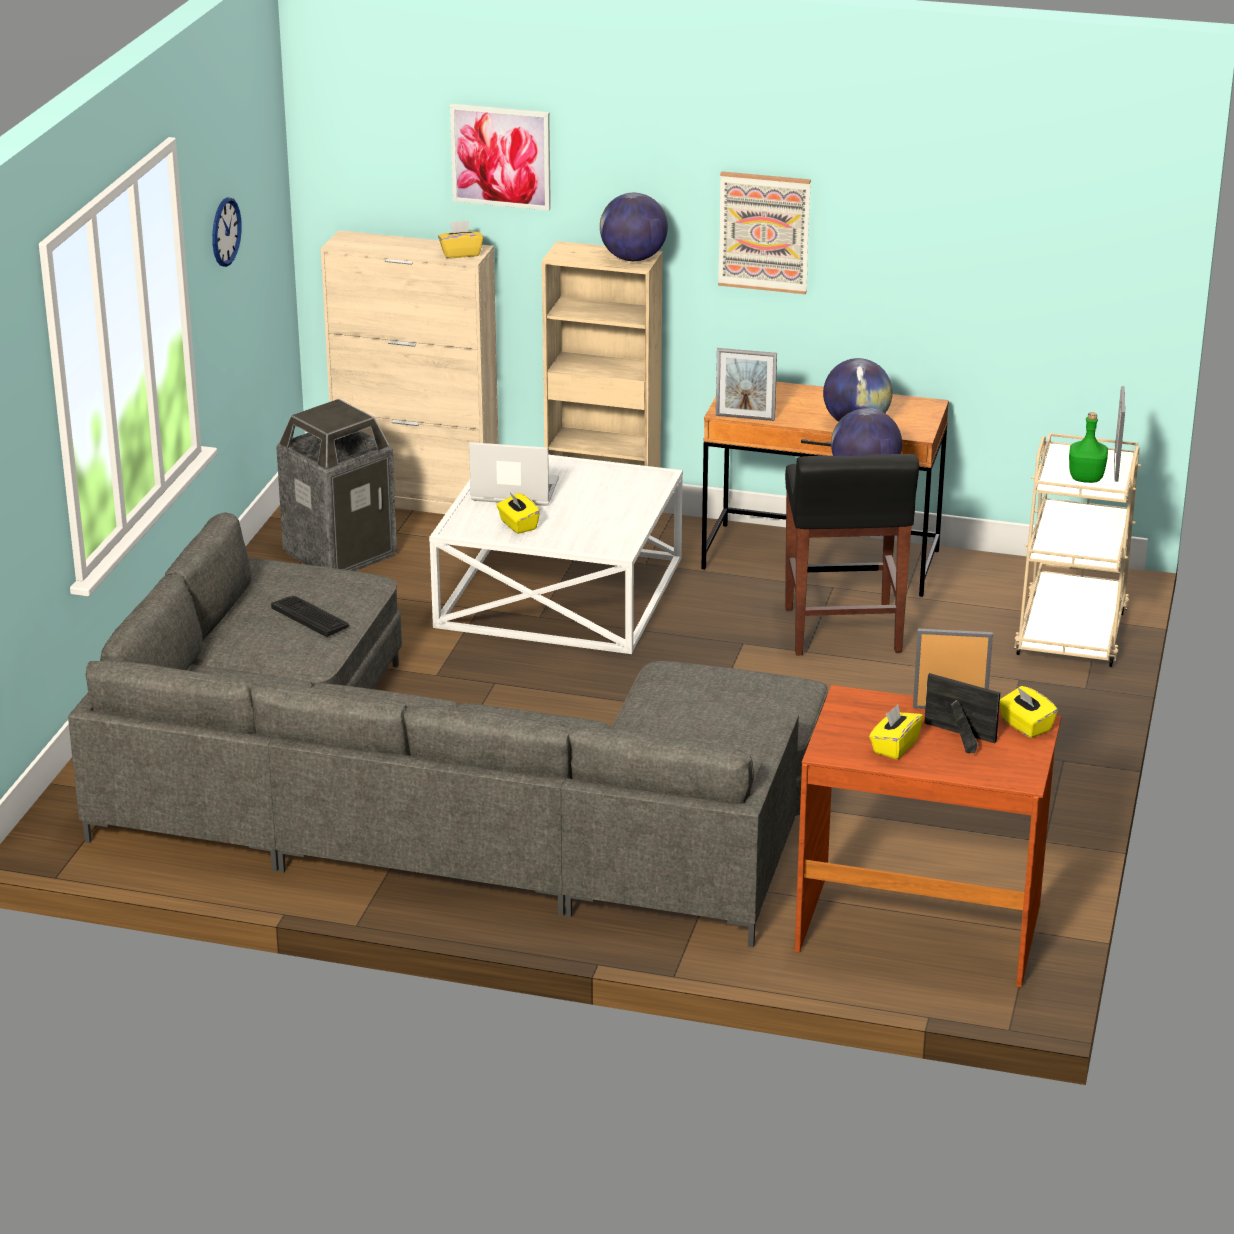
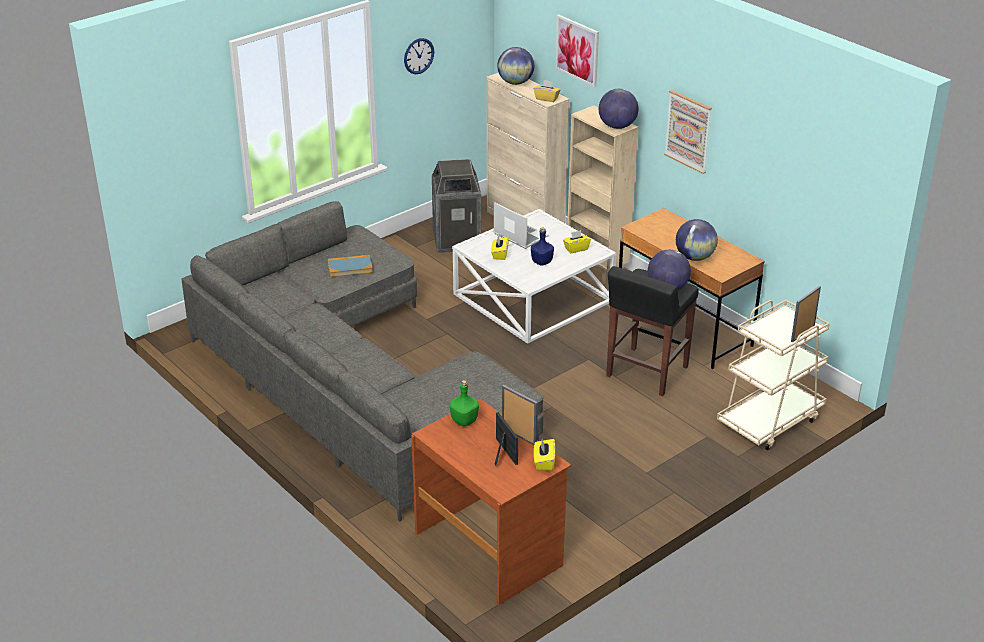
camera: 35 degrees right, 5 degrees up
(310, 616) = (350, 268): keyboard -> book
(380, 245) = (515, 82): none -> globe
(593, 515) = (541, 262): none -> blue bottle
(745, 417) = (641, 234): picture frame -> none
(894, 746) = (464, 445): yellow tissue box -> yellow tissue box (576, 249)
(1086, 478) = (776, 334): green bottle -> green bottle (464, 421)

